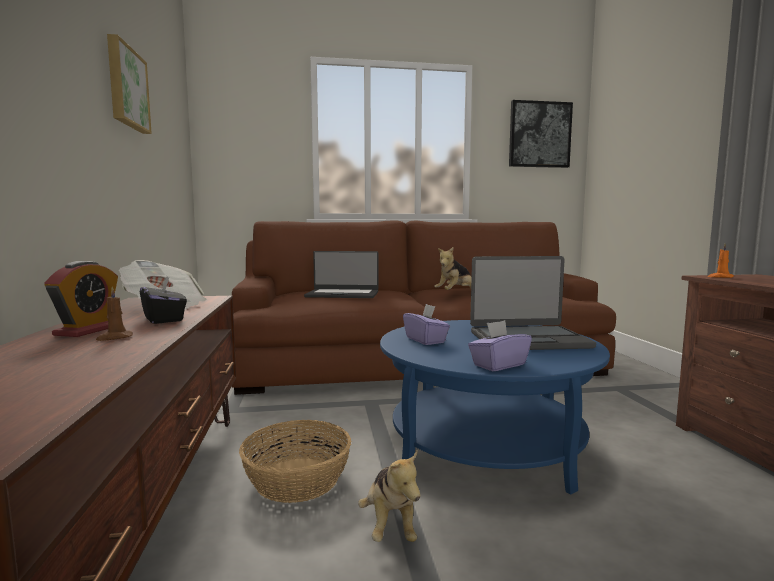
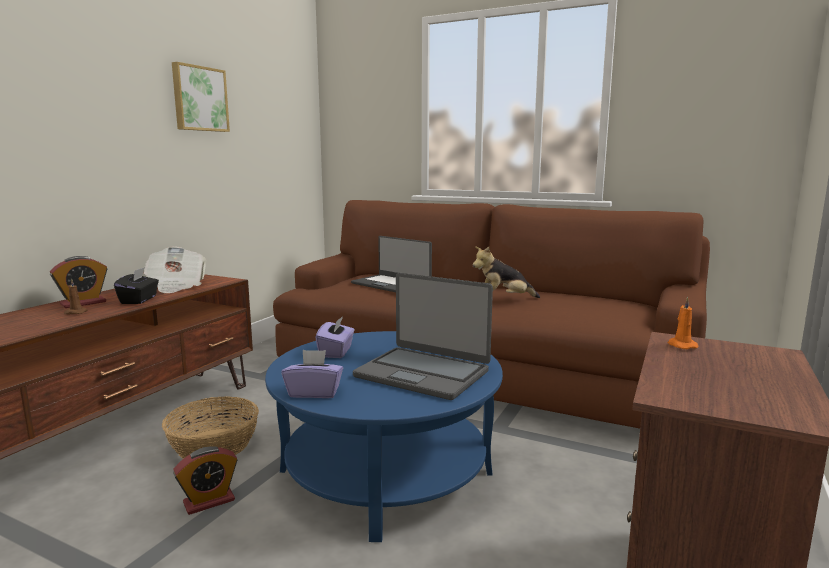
camera: 35 degrees right, 5 degrees up
(390, 525) = (209, 501): plush toy -> alarm clock
(539, 135) = (722, 79): picture -> none

